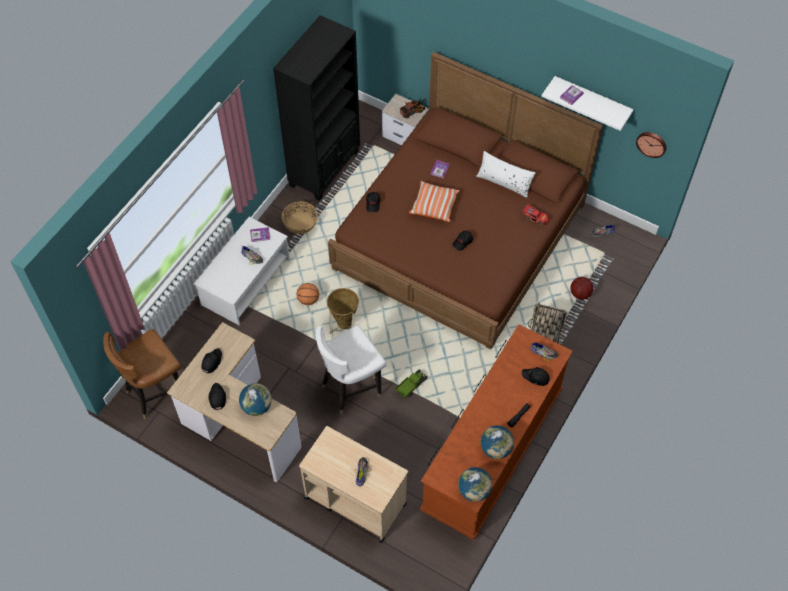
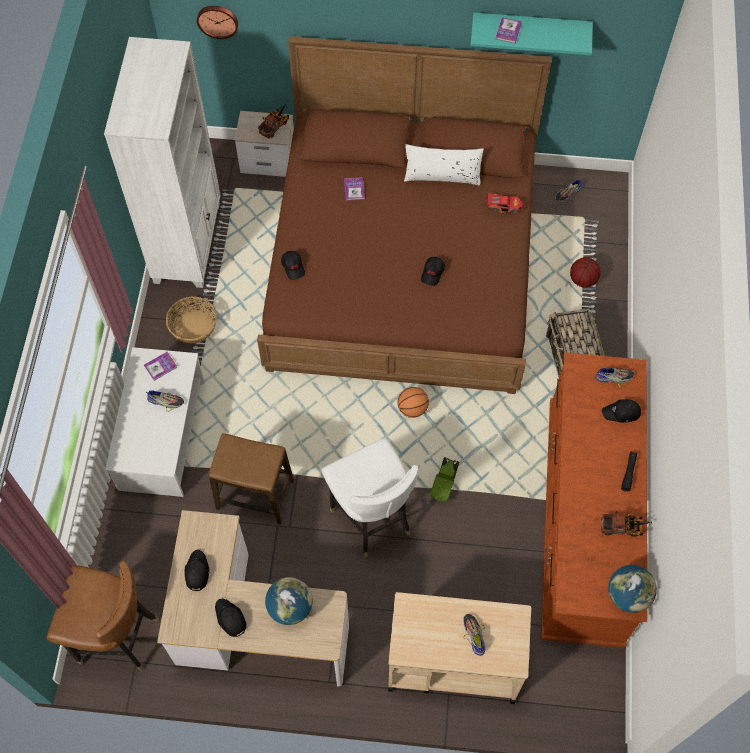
camera: 25 degrees left, 5 degrees up
(155, 393) = (118, 637): brown chair -> brown chair turned 105 degrees counterclockwise
(284, 343) = (255, 495): none -> stool
(308, 300) = (256, 424): basketball -> basketball (412, 409)
(325, 168) = (188, 242): black bookcase -> white bookcase
(344, 327) = (320, 441): basket -> none
(351, 388) = (371, 518): white chair -> white chair turned 60 degrees counterclockwise
(434, 206) = (372, 239): pillow -> none
(496, 449) = (624, 528): globe -> toy truck
(592, 100) = (531, 28): white shelf -> turquoise shelf
(651, 143) = (621, 59): wall clock -> wall clock (217, 20)

